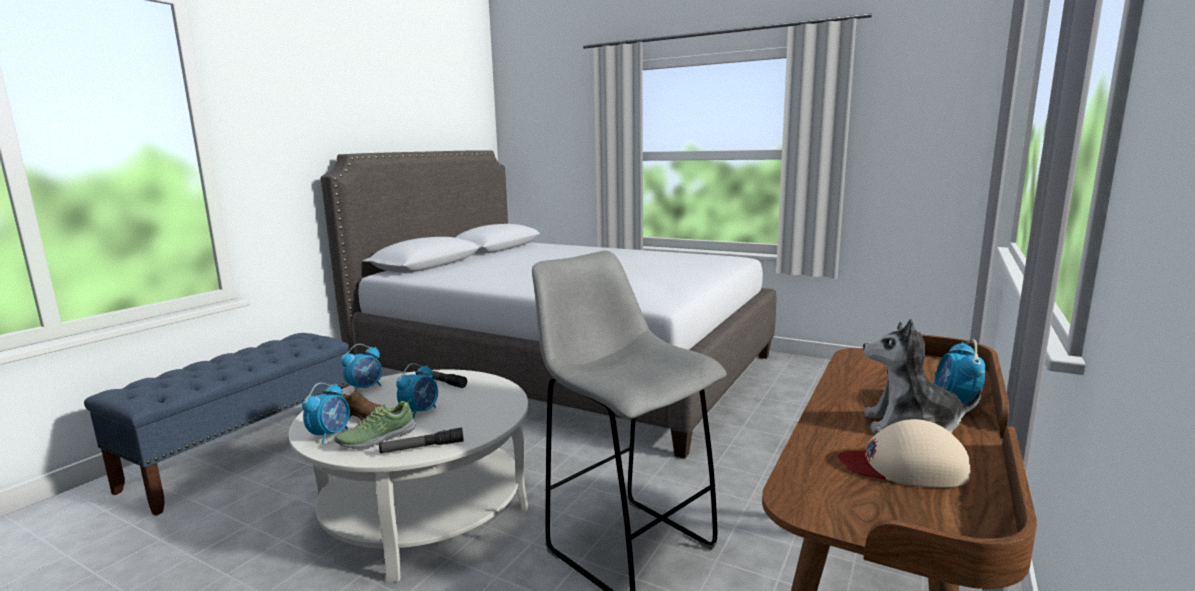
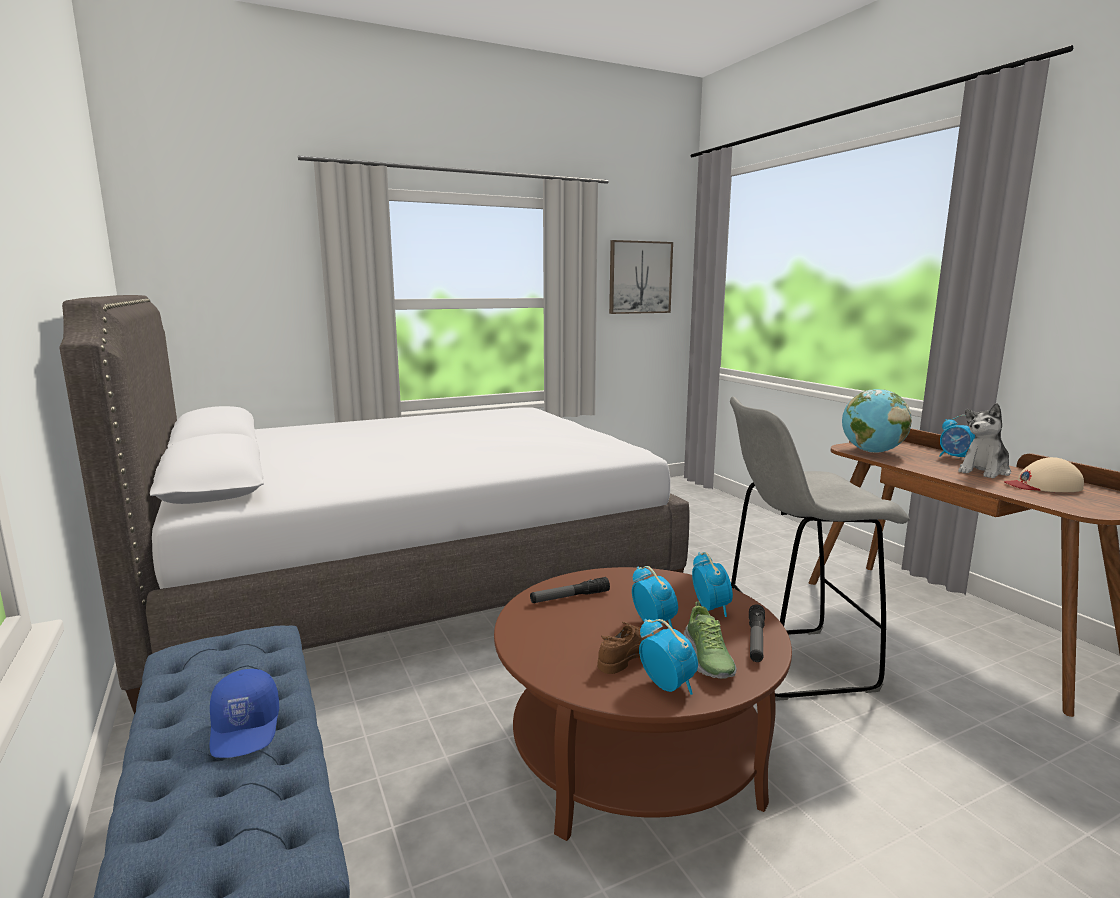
camera: 55 degrees left, 0 degrees up
(231, 364) = (246, 728): none -> blue cap
(365, 388) = (528, 641): alarm clock -> alarm clock (710, 608)
(424, 510) = (635, 751): white coffee table -> brown coffee table
(870, 365) = (872, 452): none -> globe
(904, 467) = (1043, 486): beige cap -> beige cap turned 45 degrees clockwise
(927, 123) = (640, 277): none -> picture

